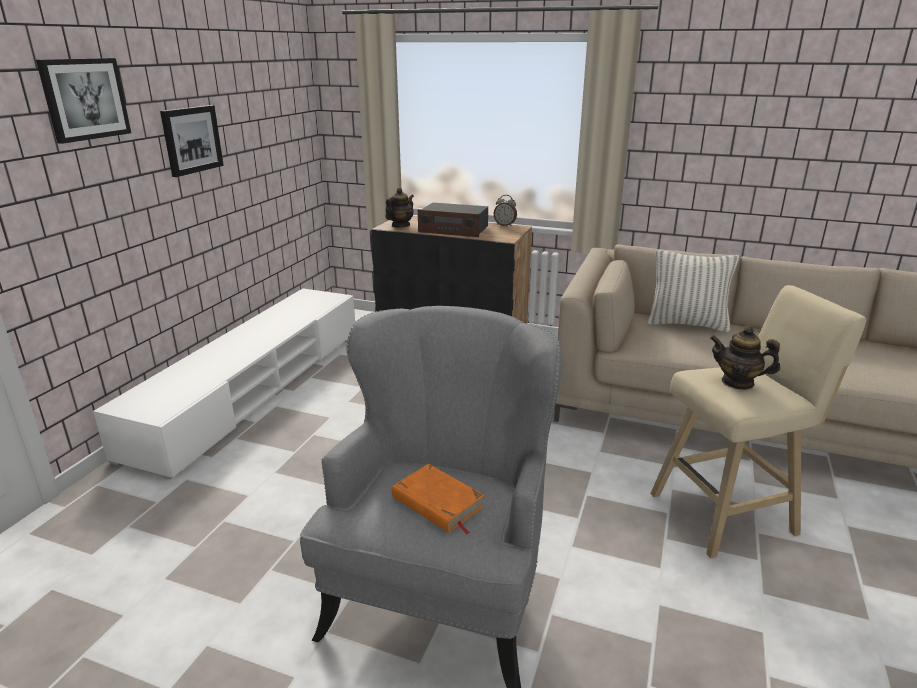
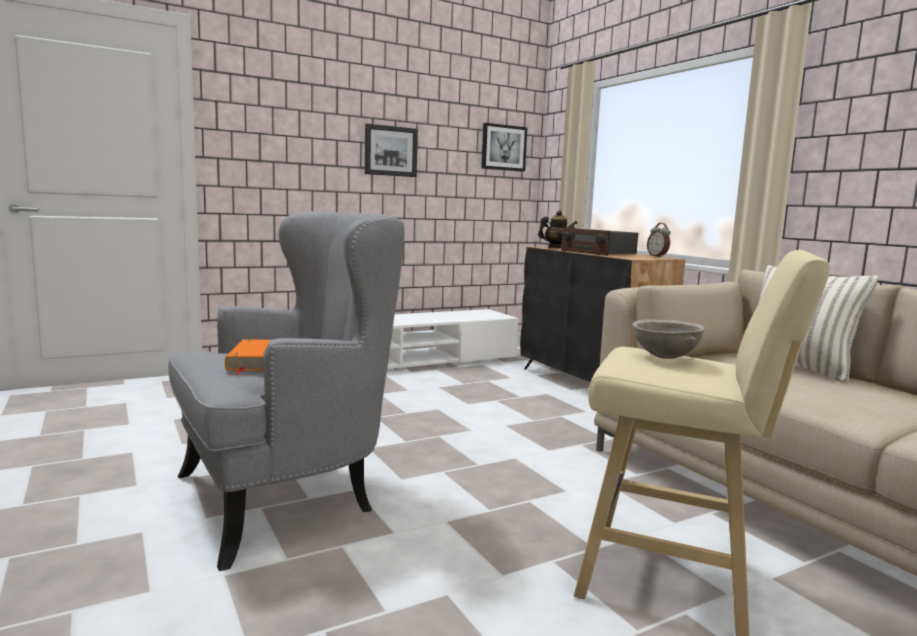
camera: 40 degrees right, 15 degrees down
(84, 99) = (301, 103): picture -> picture (503, 147)
(737, 382) = (664, 357): teapot -> grey bowl

